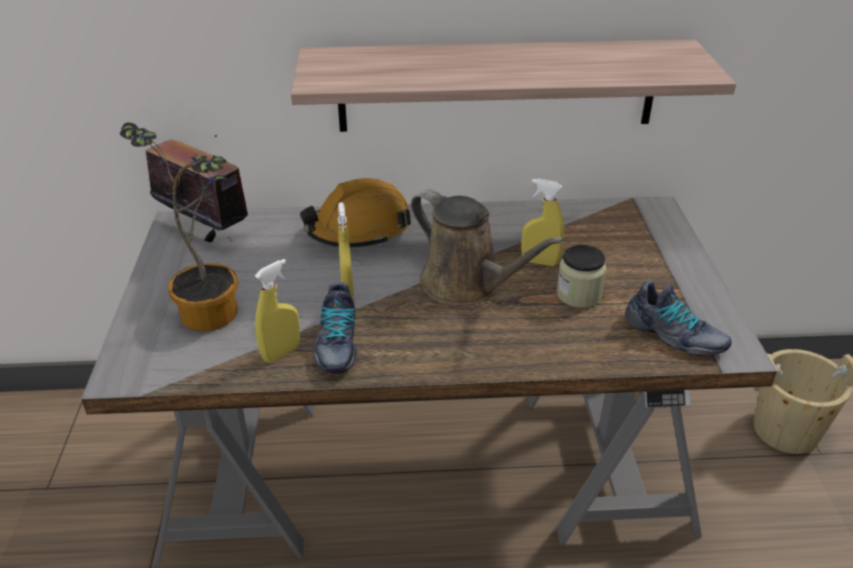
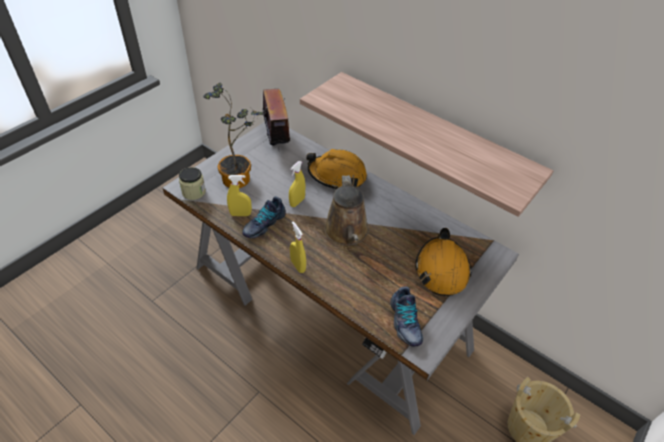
camera: 40 degrees right, 10 degrees up
(540, 262) = (394, 243): yellow spray bottle -> yellow spray bottle (298, 266)
(578, 294) = (389, 271): jar -> jar (194, 192)
(627, 256) = (441, 269): none -> orange hard hat

